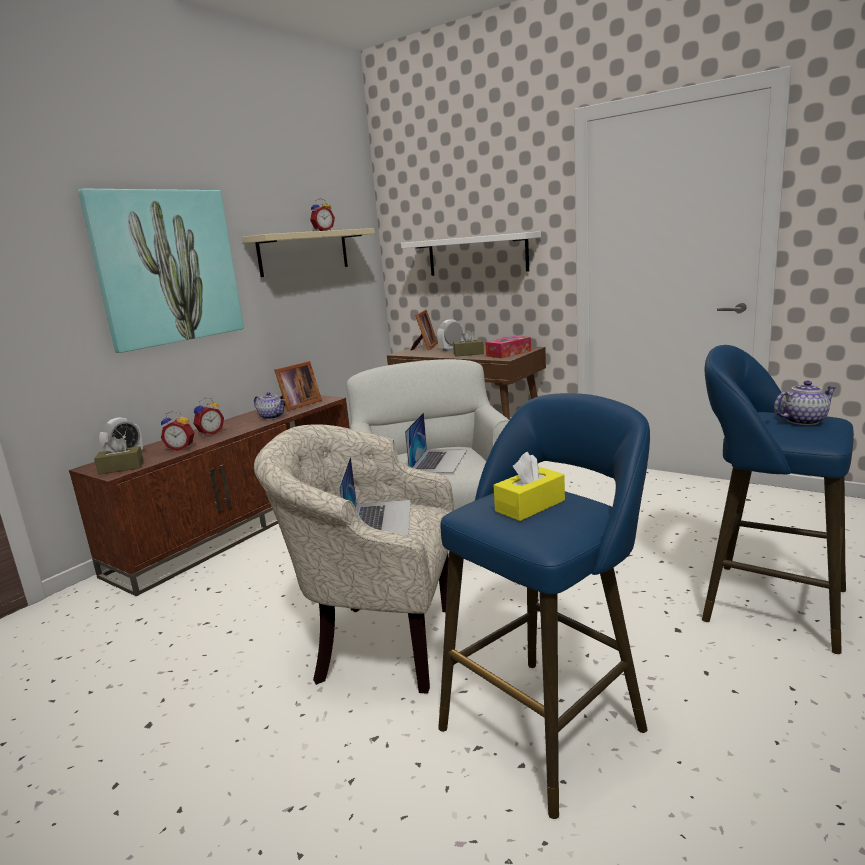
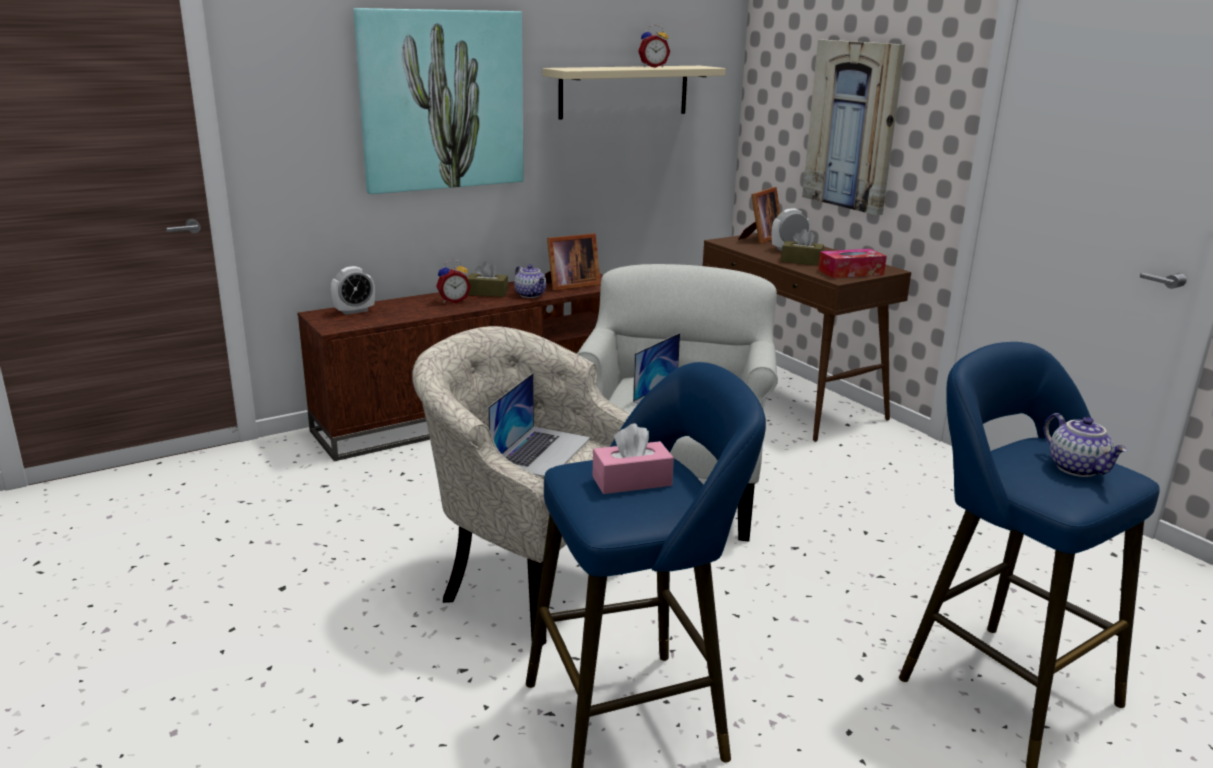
camera: 20 degrees right, 5 degrees up
(121, 468) = (343, 323): brown tissue box -> brown tissue box (487, 293)
(181, 448) = (413, 313): alarm clock -> none
(477, 255) = (852, 126): white shelf -> picture
(530, 506) = (632, 481): yellow tissue box -> pink tissue box
(802, 421) = (1078, 468): teapot -> teapot turned 60 degrees clockwise

